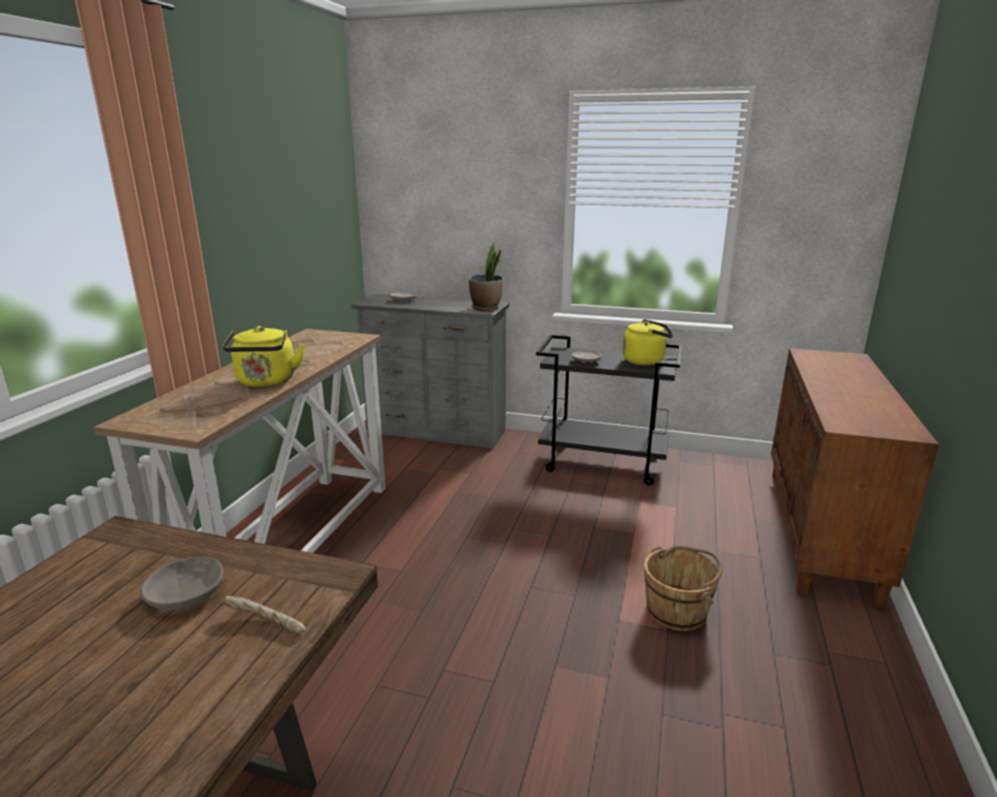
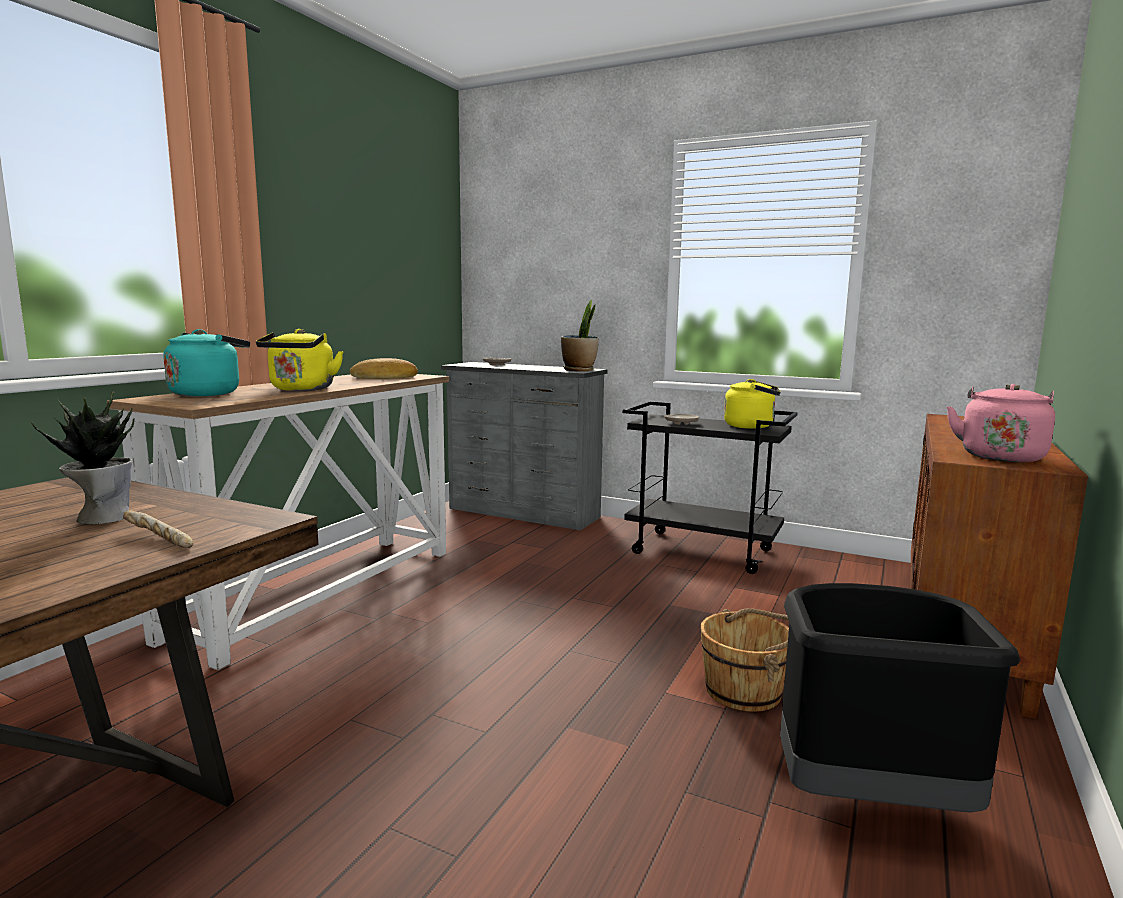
camera: 10 degrees right, 10 degrees down
(183, 401) = (208, 393): none -> turquoise kettle
(187, 593) = (102, 517): grey bowl -> potted plant
(325, 344) = (385, 377): none -> bread
(788, 702) = (867, 801): none -> black trash can
(869, 419) = (1000, 456): none -> pink kettle

